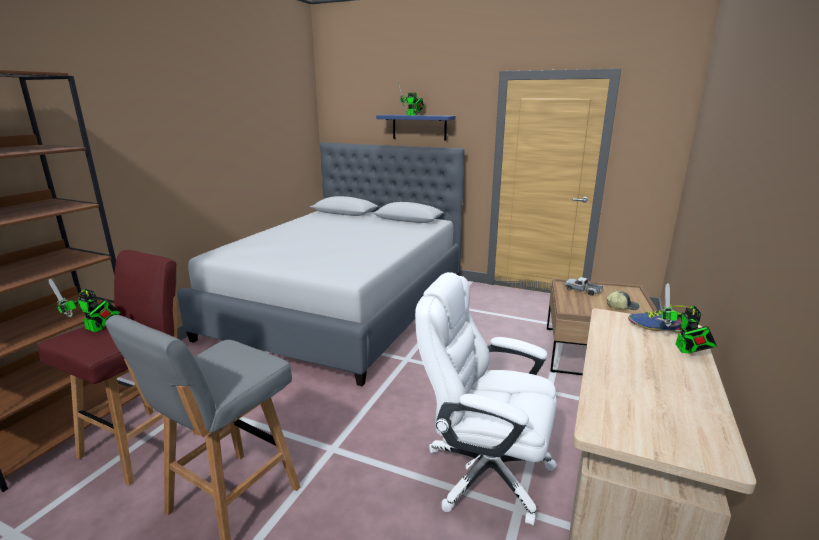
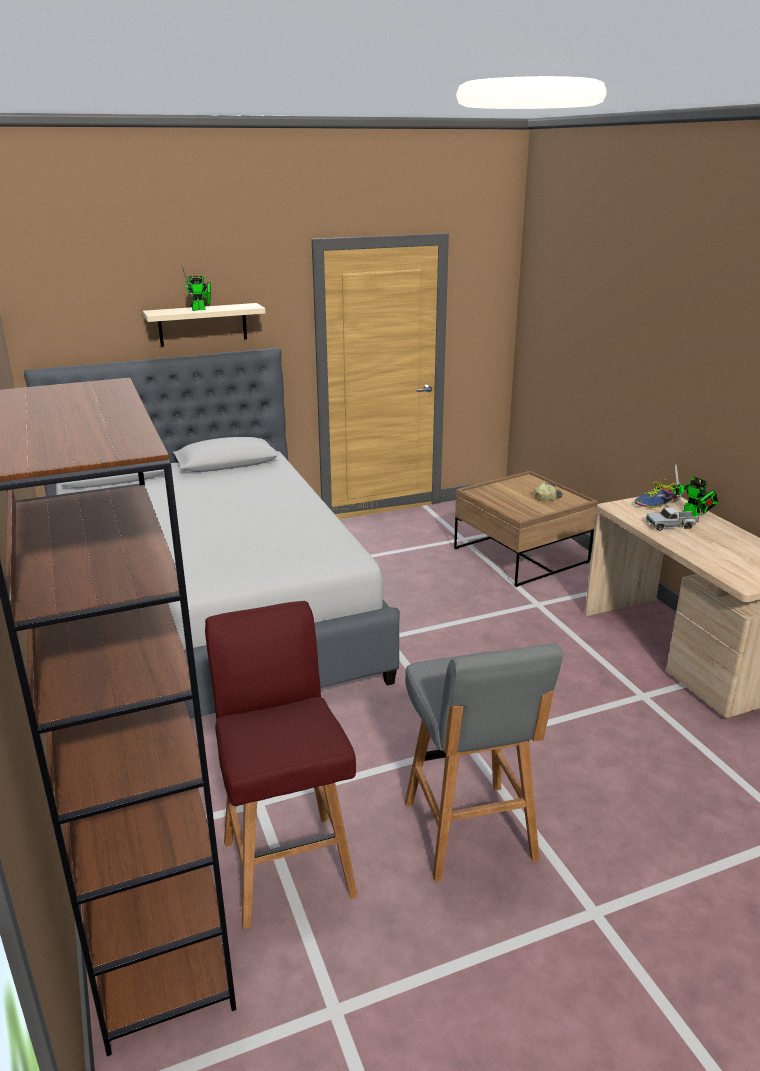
camera: 45 degrees left, 5 degrees up
(96, 329) = (267, 730): toy robot -> none
(419, 127) = (202, 324): blue shelf -> beige shelf
(485, 472) = (591, 687): white office chair -> none
(582, 291) = (498, 493): toy truck -> toy truck (671, 525)

